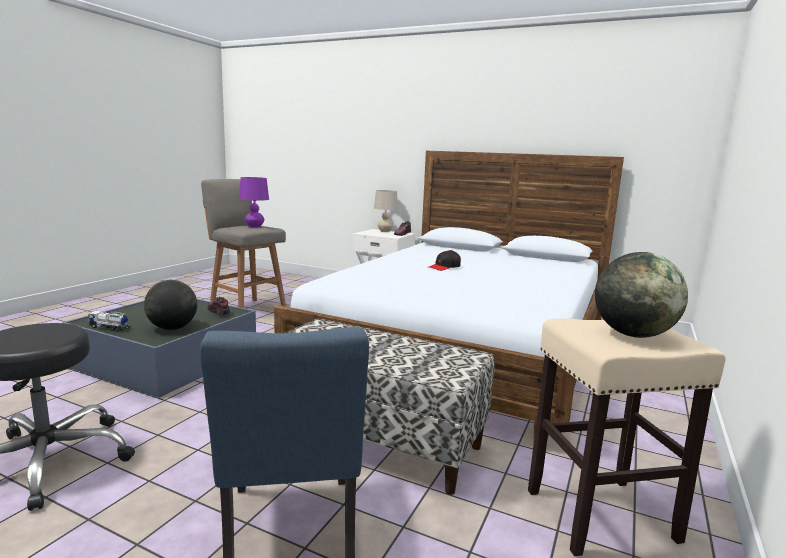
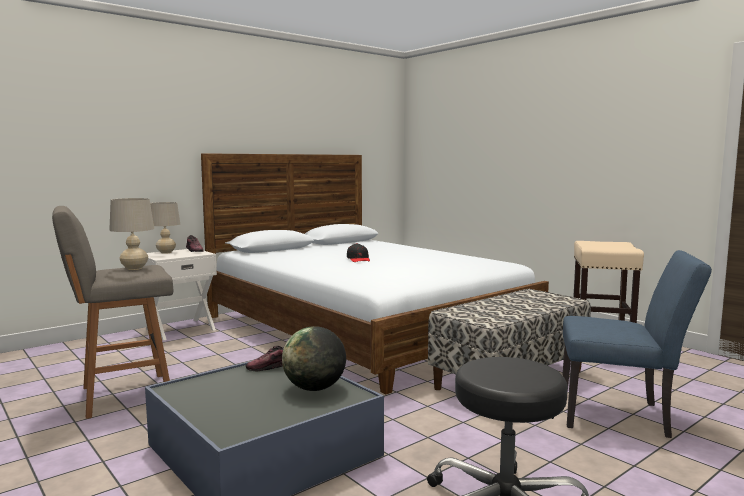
camera: 65 degrees left, 5 degrees down
(109, 328) = (277, 421): toy truck -> none
(254, 226) = (134, 268): purple table lamp -> beige table lamp
(632, 334) = (608, 245): globe -> none

